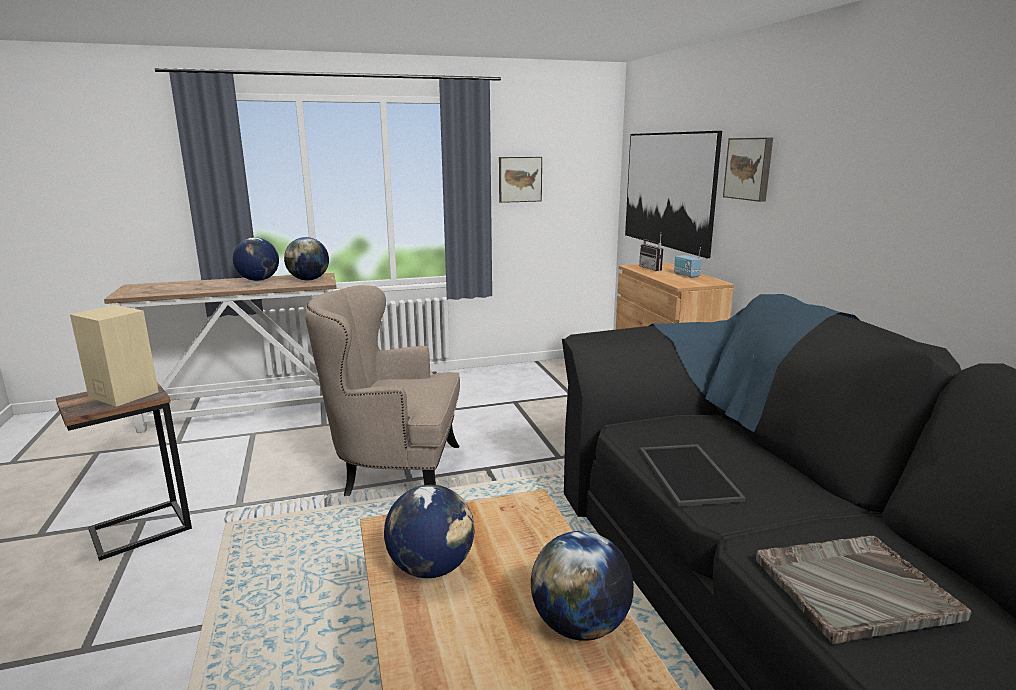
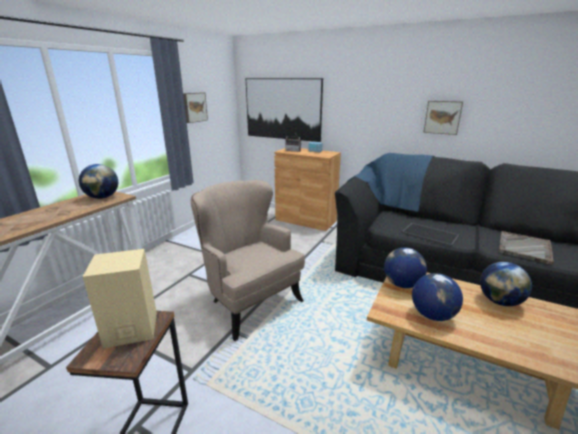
camera: 45 degrees left, 5 degrees up
(258, 280) = (56, 208): globe -> globe (402, 284)
(394, 474) = (250, 301): beige armchair -> beige armchair turned 90 degrees clockwise
(749, 168) = (345, 97): picture -> picture (442, 117)

